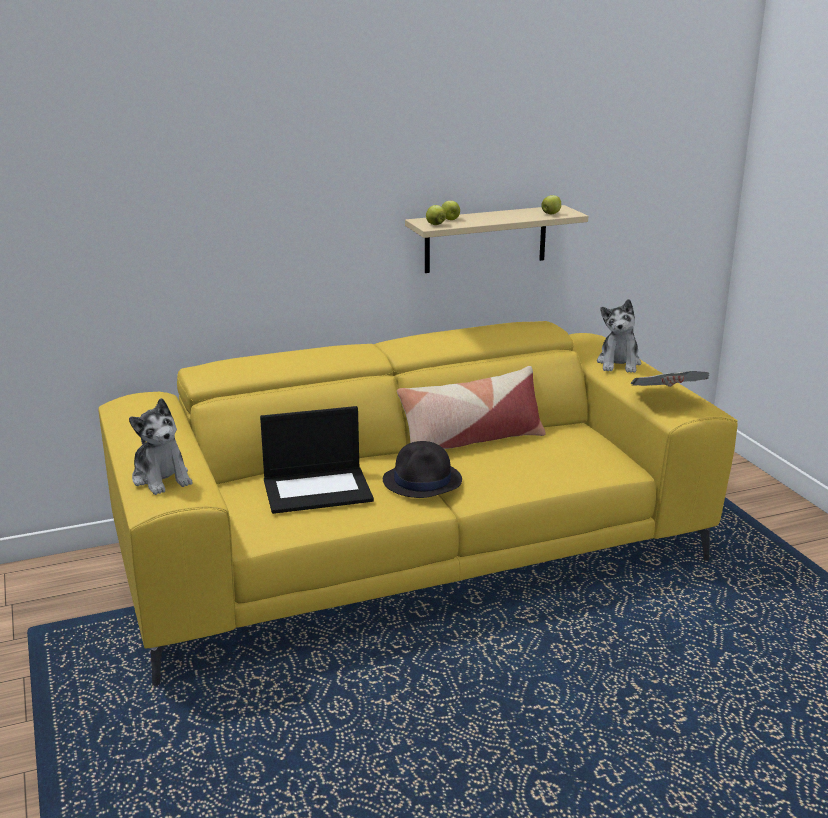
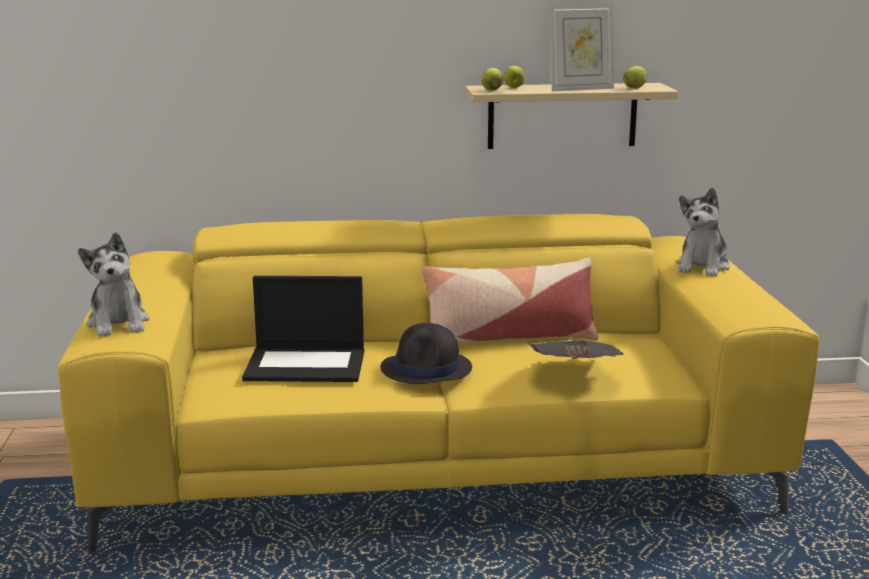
camera: 15 degrees right, 5 degrees down
(507, 218) = (580, 89): none -> picture frame
(666, 399) = (736, 304): newspaper -> newspaper (574, 374)

